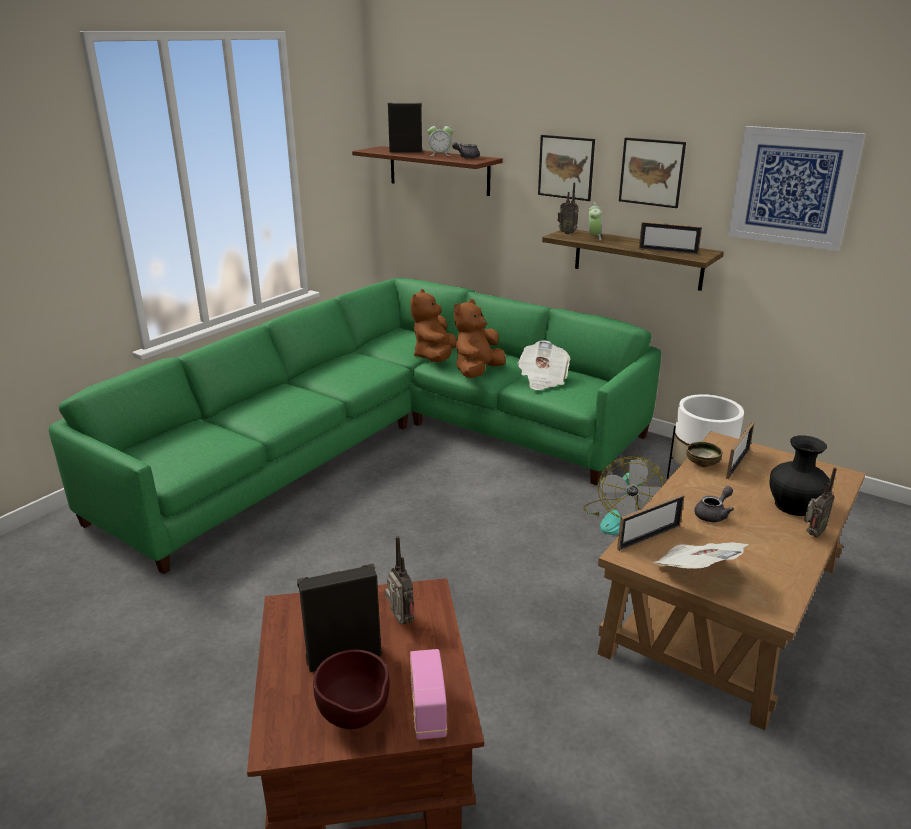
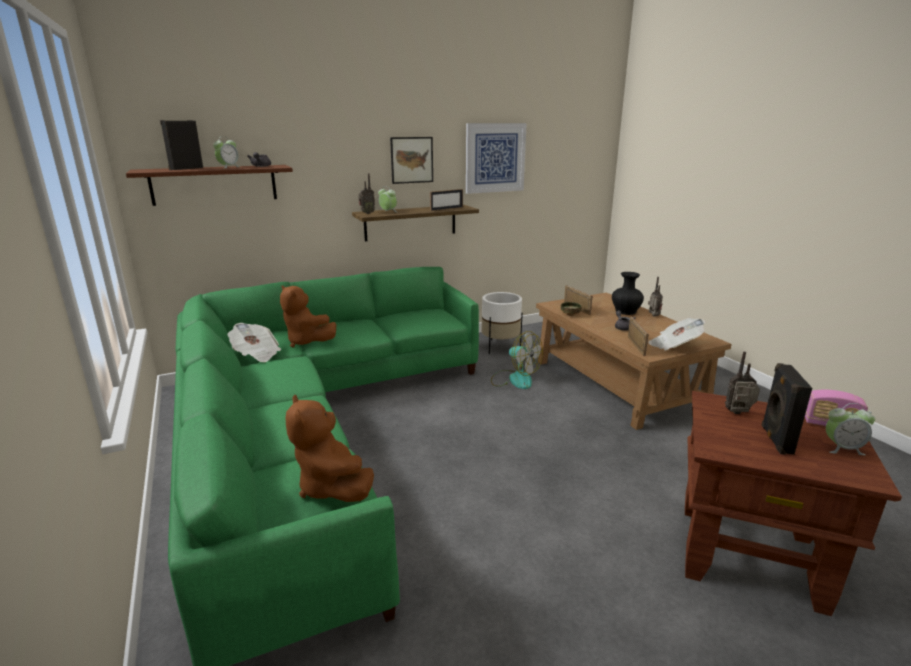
camera: 60 degrees left, 5 degrees down
(355, 720) = (842, 448): brown bowl -> alarm clock
(477, 372) = (363, 334): brown plush toy -> brown plush toy (332, 487)
(542, 379) = (409, 320): newspaper -> newspaper (256, 354)
(566, 167) = (346, 165): picture -> none

